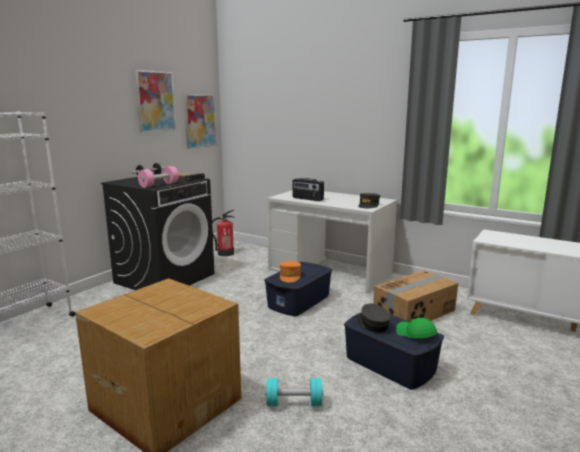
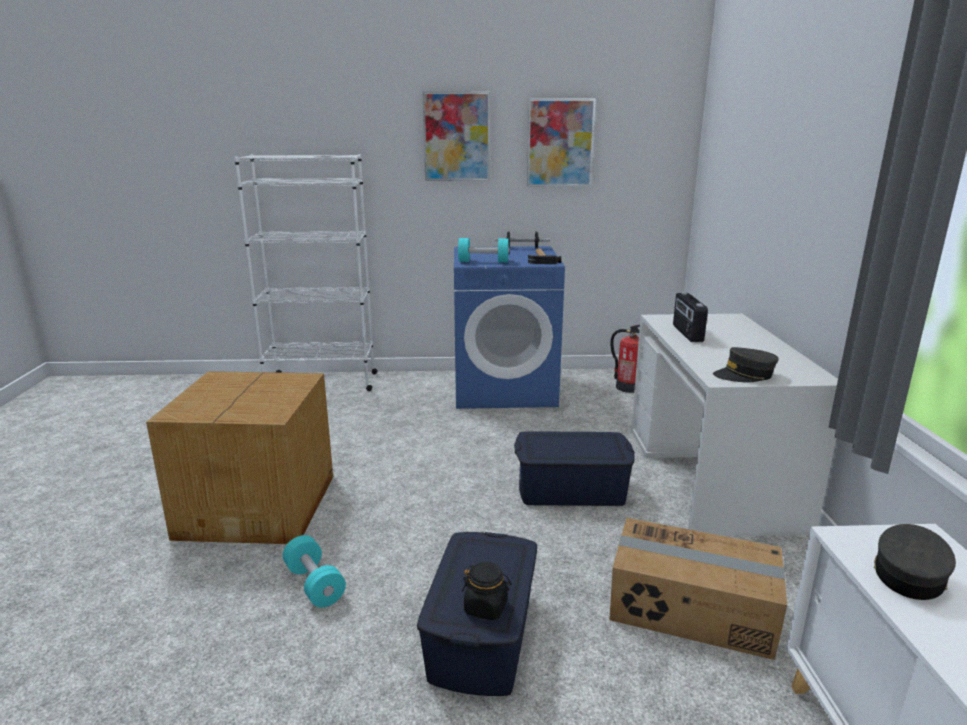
camera: 55 degrees right, 5 degrees up
(159, 185) = (483, 262): pink dumbbell -> turquoise dumbbell
(165, 278) = (505, 389): black washing machine -> blue washing machine
(200, 121) = (646, 174): picture -> picture (456, 137)
(290, 276) = (554, 443): orange cap -> none
(372, 324) = (476, 557): grey cap -> grey cap (908, 574)
(415, 334) = (486, 607): green cap -> black jar

